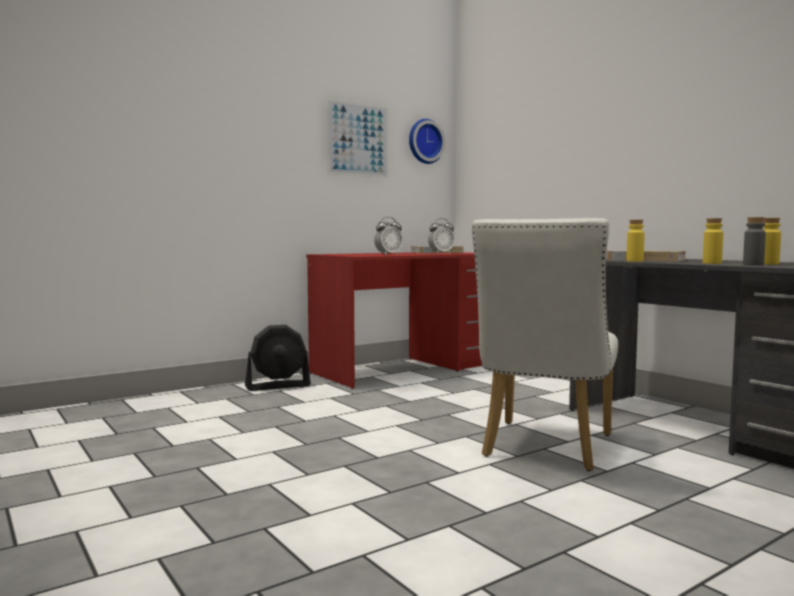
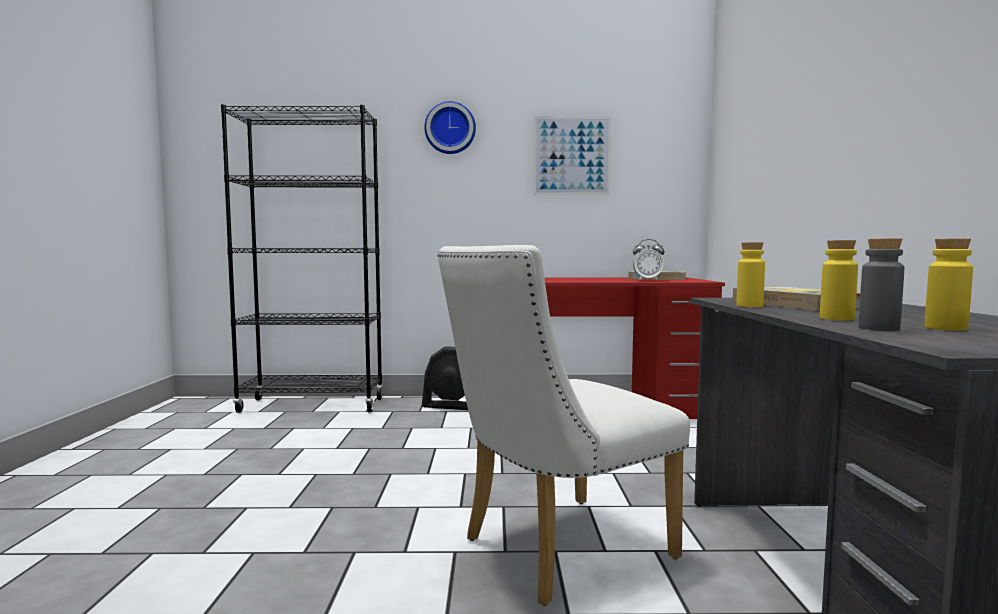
camera: 35 degrees right, 0 degrees up
(123, 408) = (312, 406): none -> black bookcase
(388, 255) = (565, 281): alarm clock -> none
(424, 141) = (661, 150): wall clock -> wall clock (450, 128)

